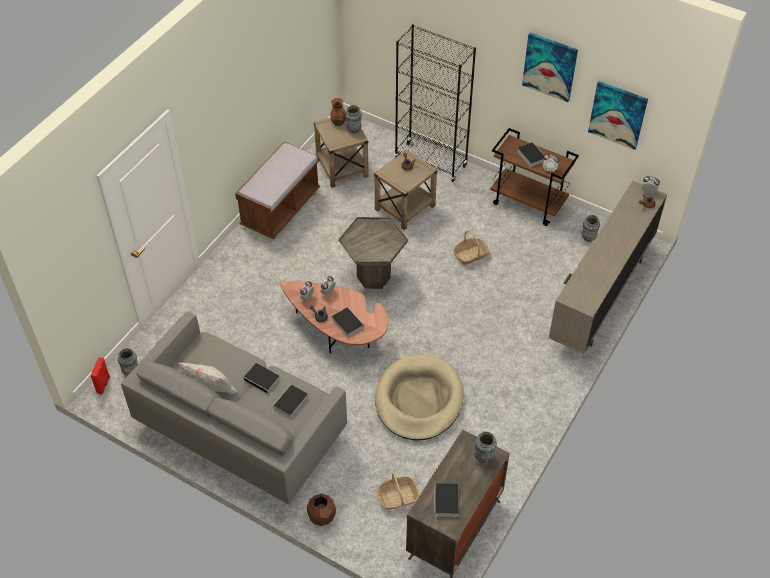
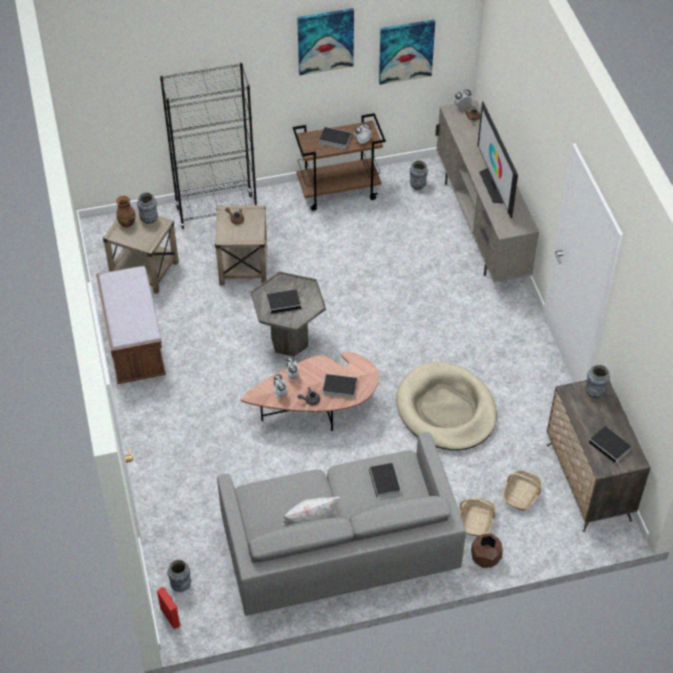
camera: 45 degrees left, 0 degrees up
(263, 380) = (339, 483): book -> book (285, 302)
(471, 255) = (345, 265): basket -> basket (476, 521)
(601, 262) = (495, 185): none -> television

